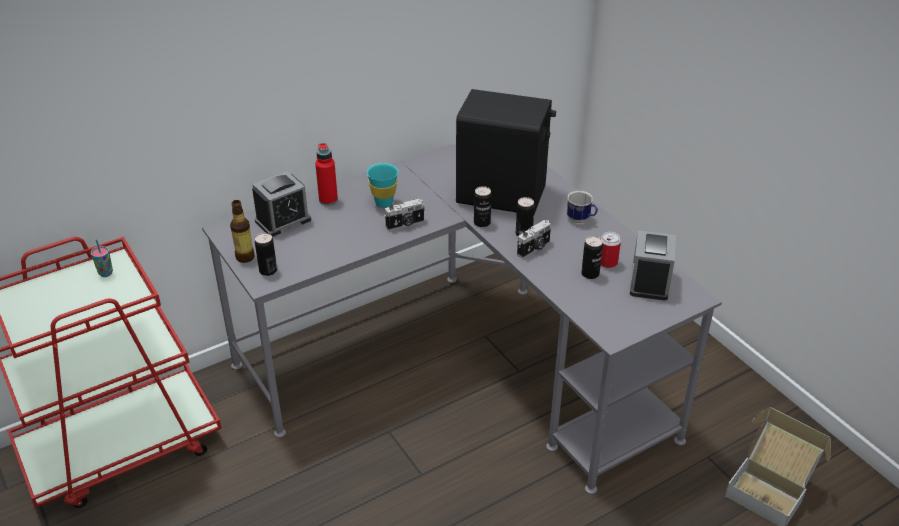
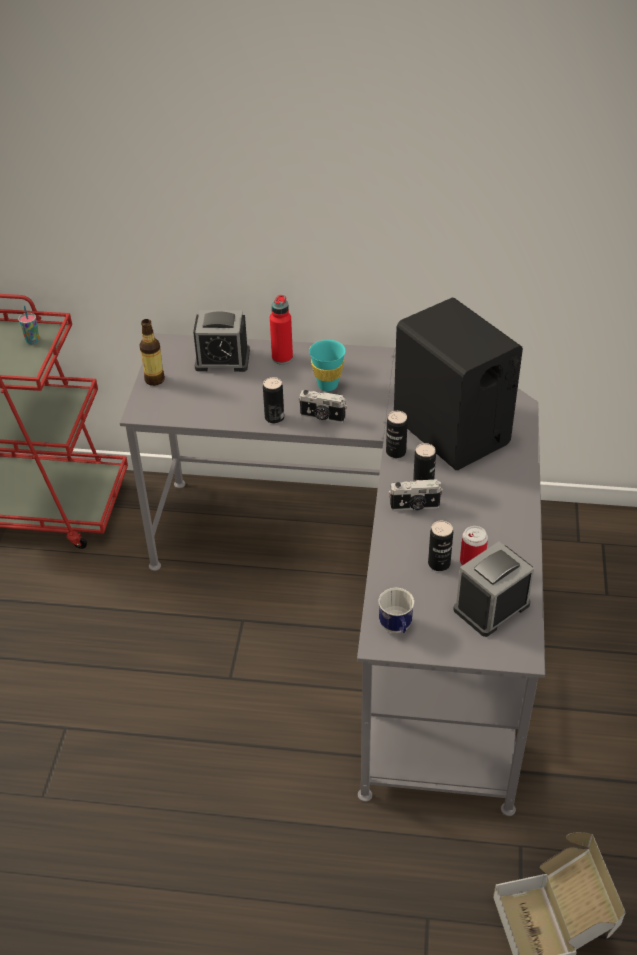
camera: 40 degrees right, 5 degrees up
(268, 270) = (158, 402): can -> can (274, 418)
(581, 220) = (500, 501): mug -> mug (396, 628)

